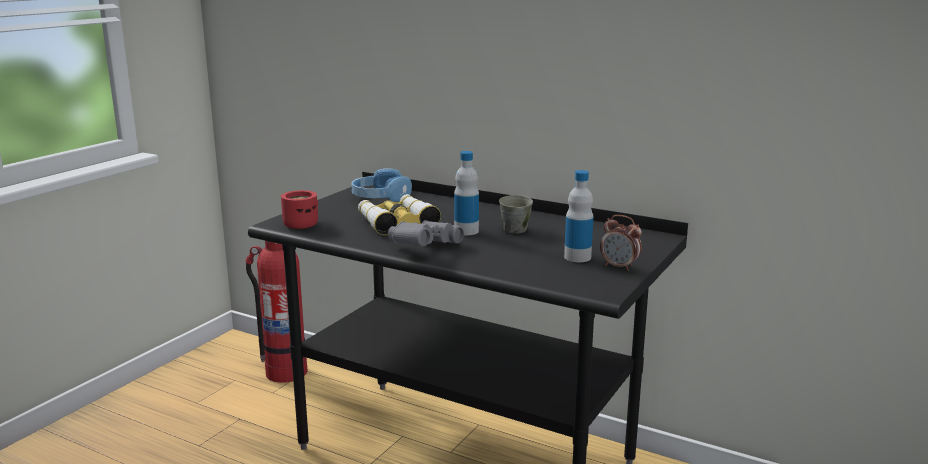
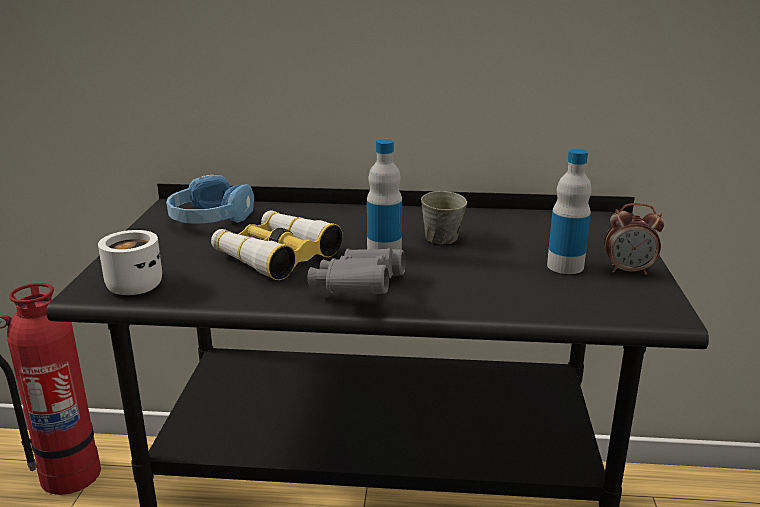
camera: 25 degrees left, 5 degrees up
(301, 224) = (134, 284): red mug -> white mug

